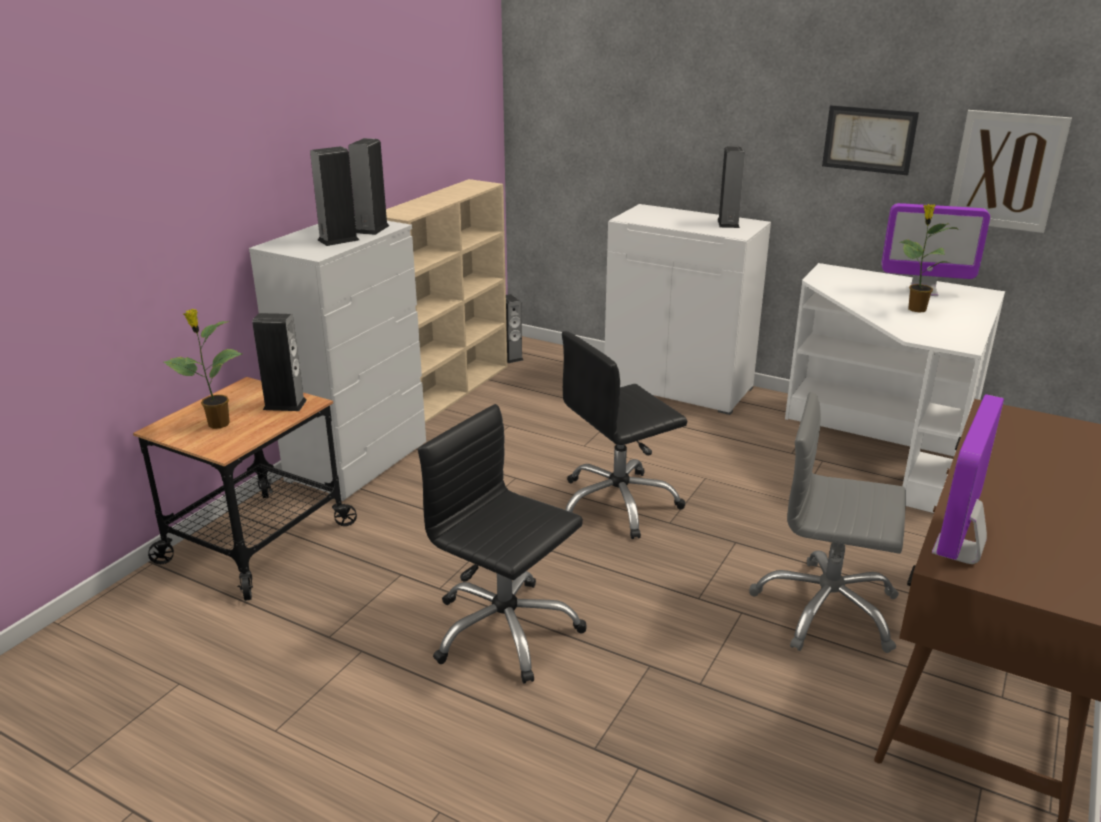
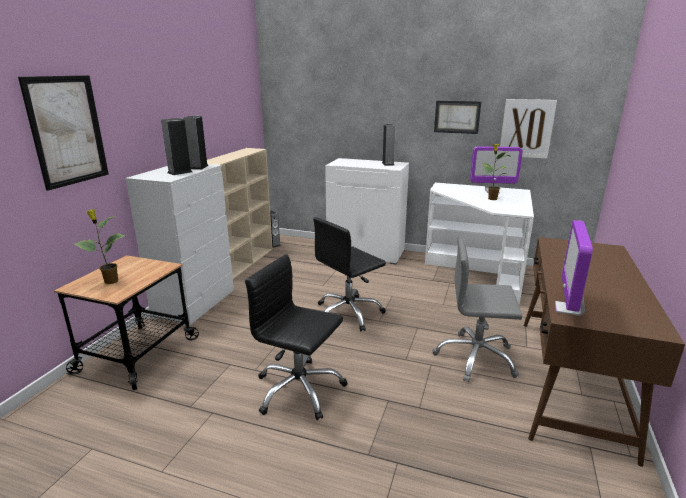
camera: 10 degrees left, 5 degrees down
(159, 176) = (67, 131): none -> picture
(285, 405) = (152, 268): speaker -> none

